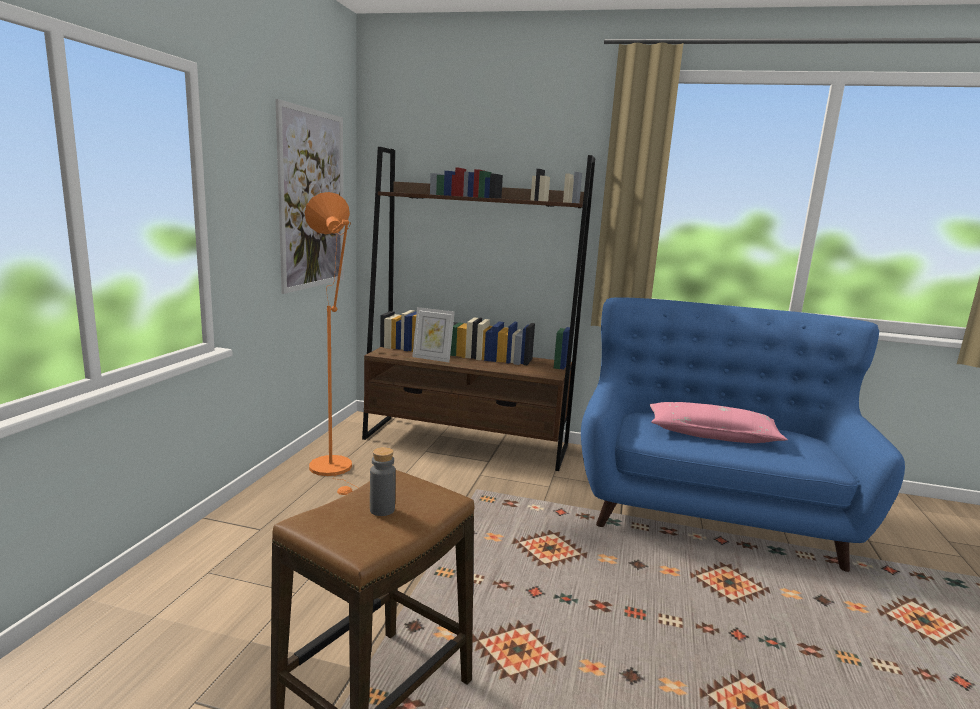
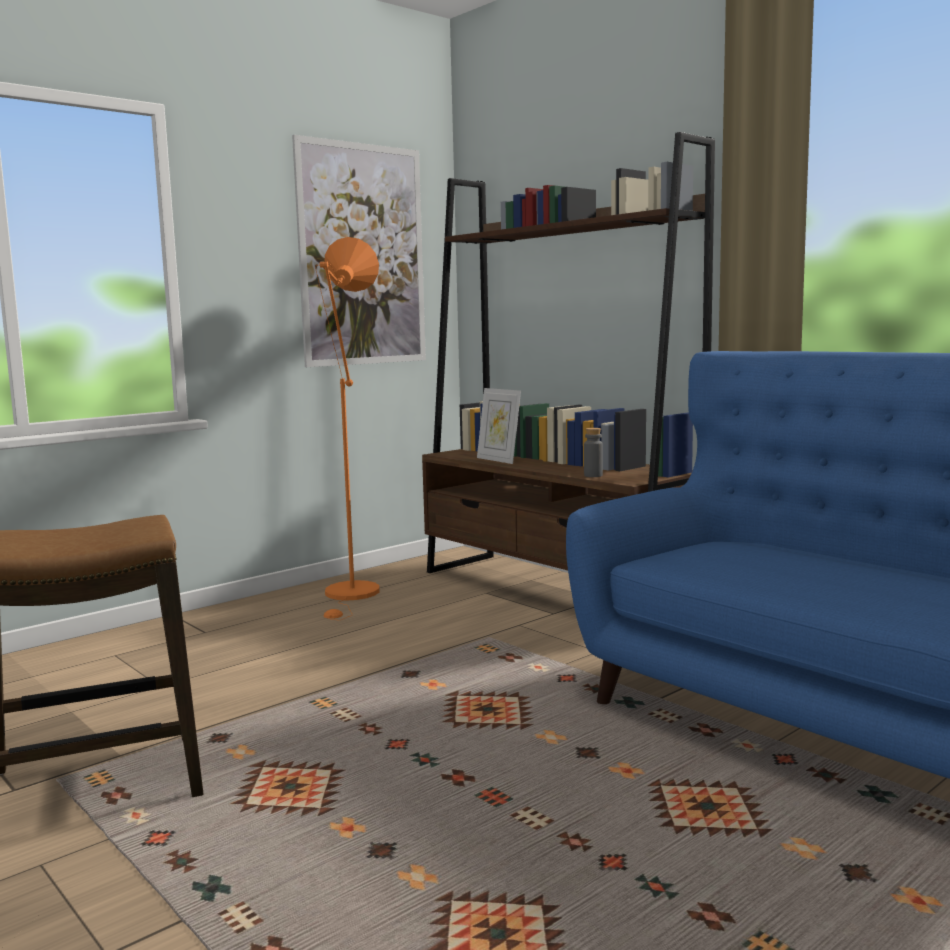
camera: 35 degrees right, 5 degrees down
(382, 510) = (78, 536): grey bottle -> grey bottle (593, 475)
(711, 435) = (802, 571): pink pillow -> none

